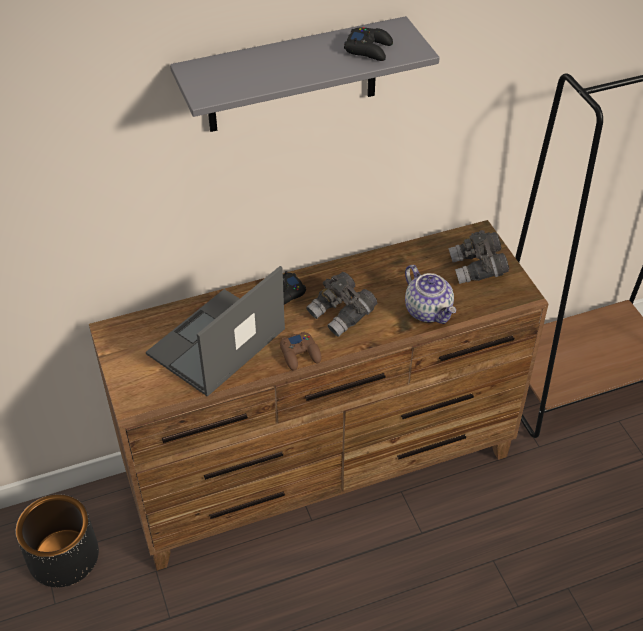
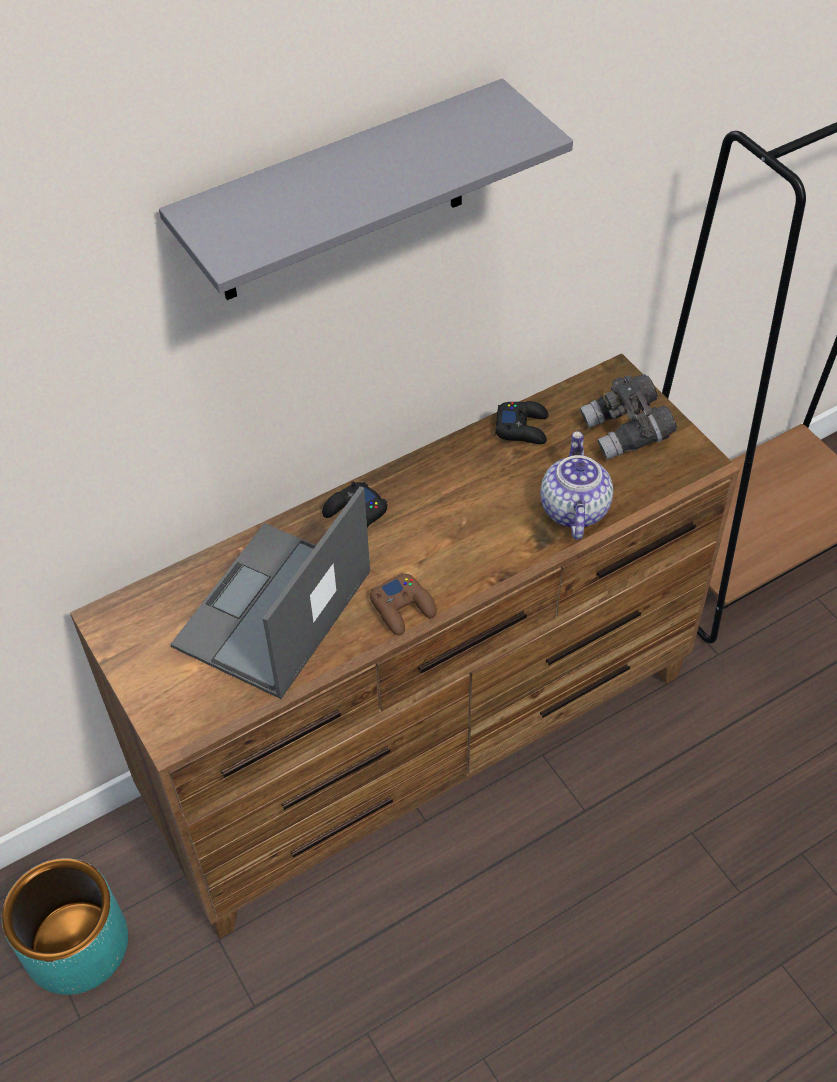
camera: 10 degrees left, 5 degrees up
(64, 556) = (77, 944): black planter -> turquoise planter
(342, 314) = (448, 535): grey binoculars -> none
(369, 49) = (463, 142): black game controller -> black game controller (522, 427)
(428, 311) = (573, 509): teapot -> teapot turned 135 degrees counterclockwise

